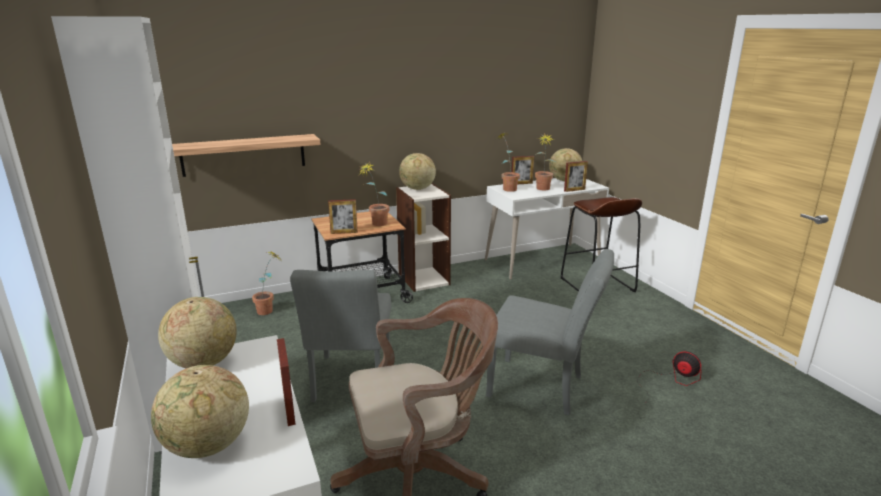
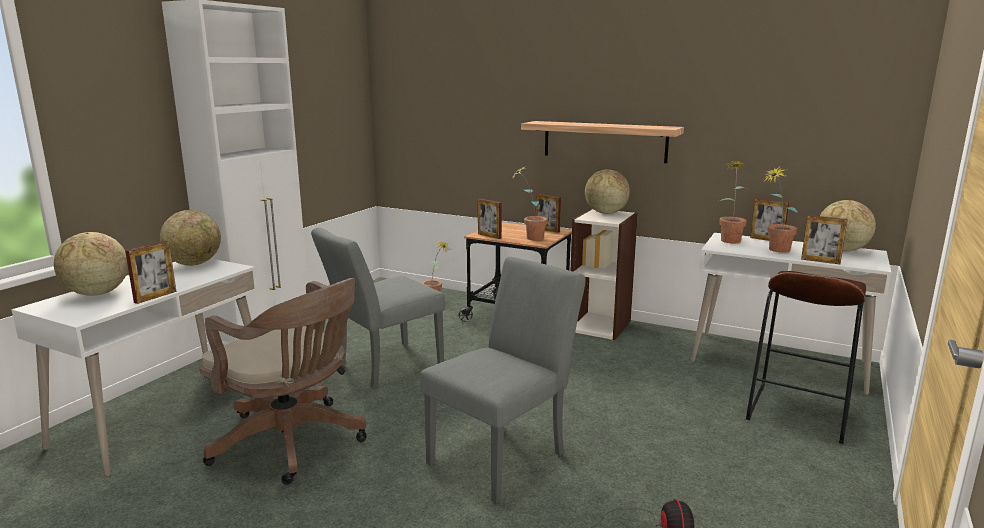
camera: 50 degrees right, 5 degrees down
(244, 155) = (449, 146): shelf -> shelf (604, 141)
(368, 214) = (547, 230): none -> picture frame
(543, 388) = (504, 454): grey chair -> grey chair turned 120 degrees counterclockwise

